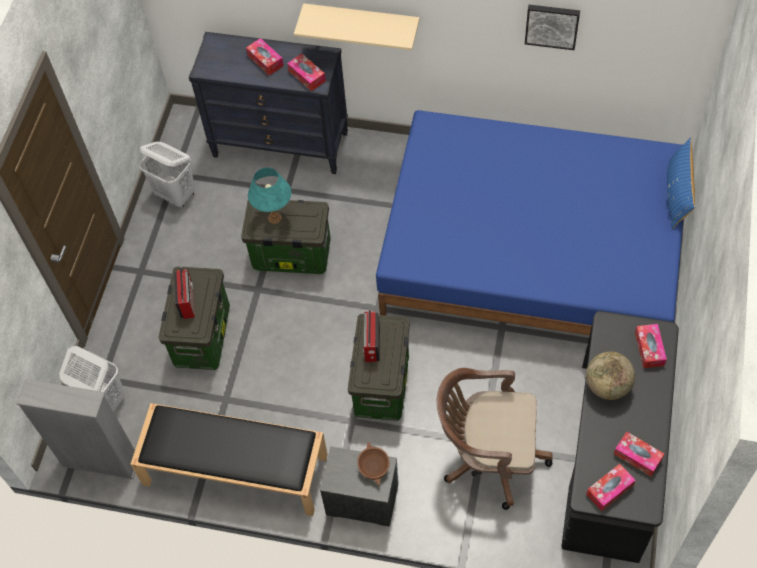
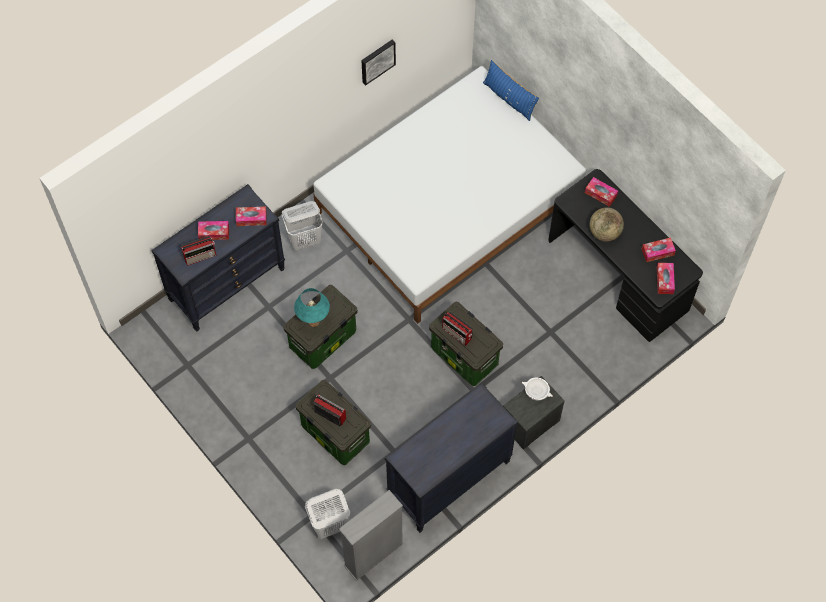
camera: 55 degrees left, 5 degrees up
(176, 195) = (206, 376): white laundry basket -> white laundry basket (305, 240)
(232, 68) = (201, 256): none -> radio
(234, 470) = (449, 480): black bench -> black dresser
(361, 21) = (257, 155): beige shelf -> none
(374, 467) = (537, 391): brown bowl -> white bowl
(488, 456) = (562, 335): brown office chair -> none
(531, 252) = (449, 206): blue bed -> white bed

